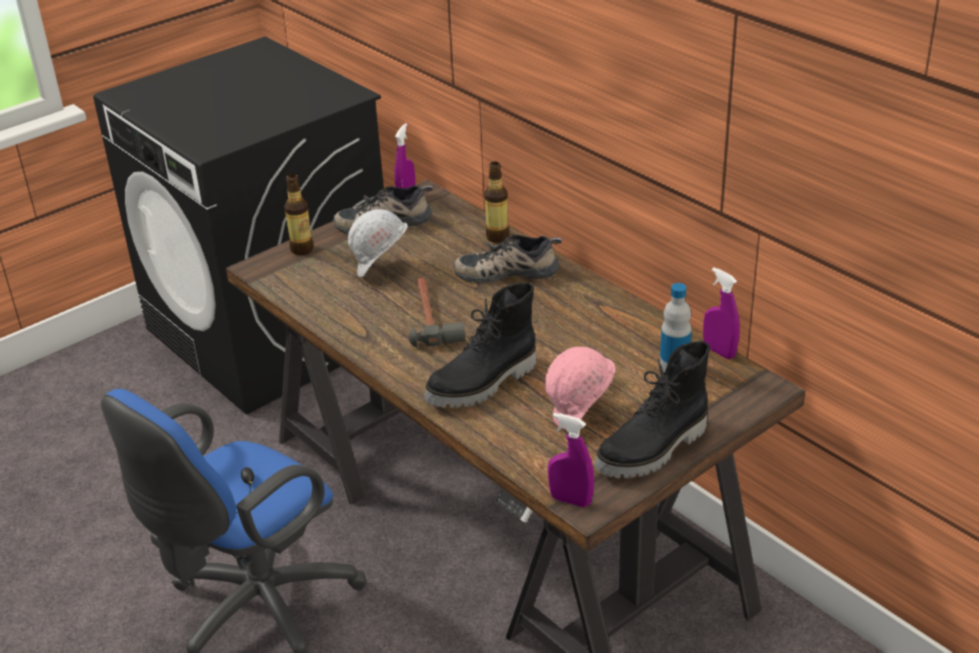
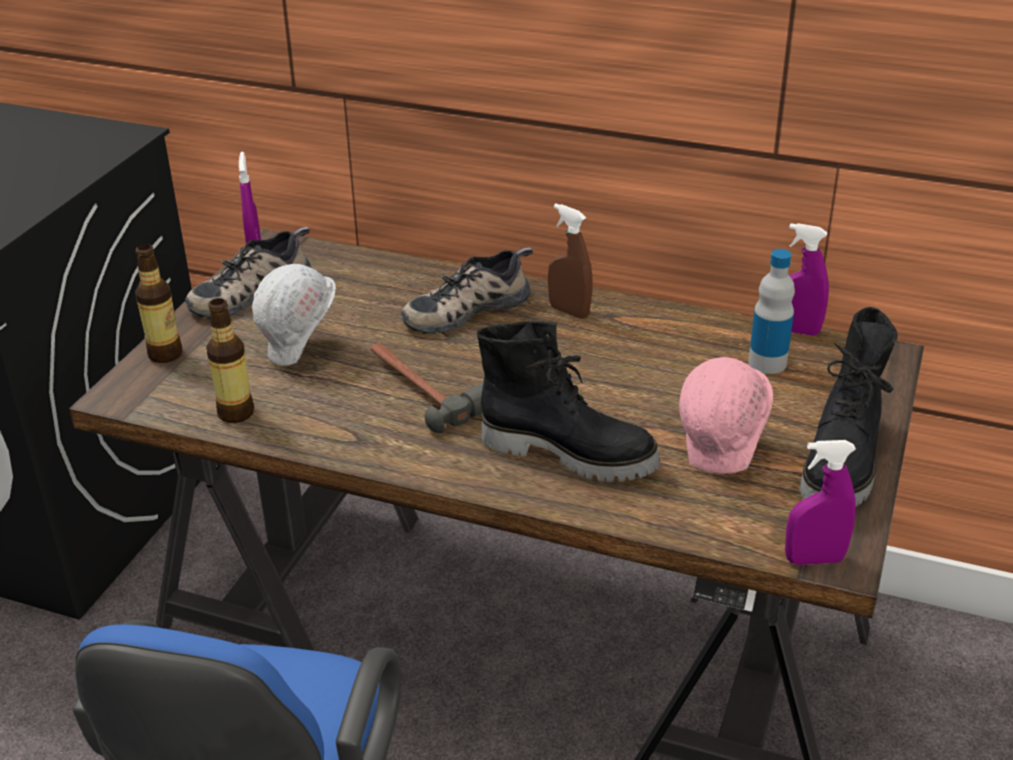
camera: 30 degrees left, 0 degrees up
(483, 385) = (569, 452): black boot -> black boot turned 90 degrees counterclockwise
(497, 237) = (416, 273): bottle -> bottle (236, 413)
(573, 292) = (569, 311): none -> brown spray bottle

